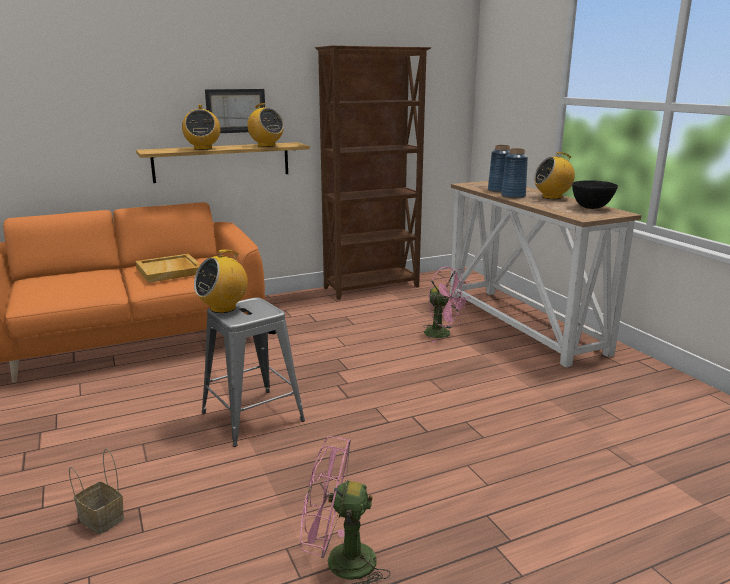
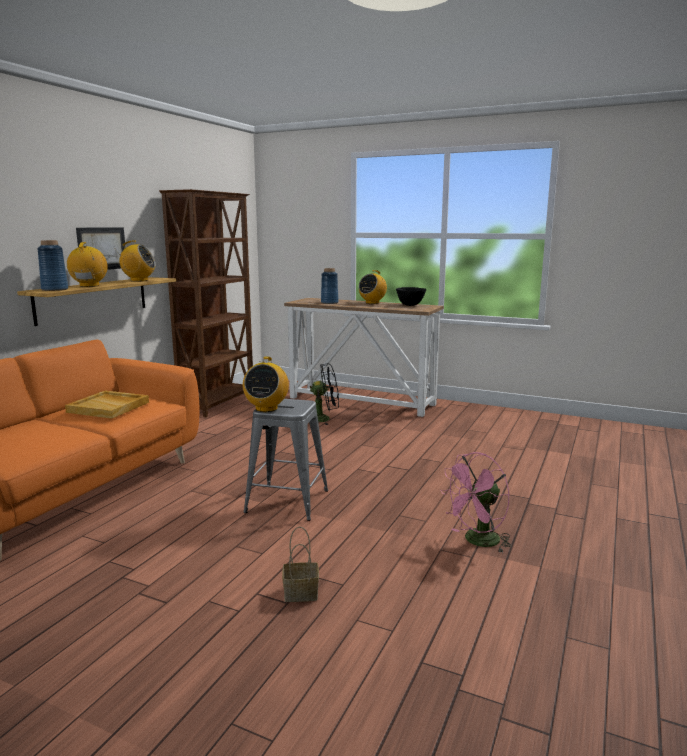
camera: 40 degrees left, 5 degrees down
(203, 148) = (89, 286): radio -> radio turned 135 degrees counterclockwise
(443, 334) = (324, 419): pink fan -> black fan
(513, 196) = (349, 304): blue vase -> blue vase (55, 289)

